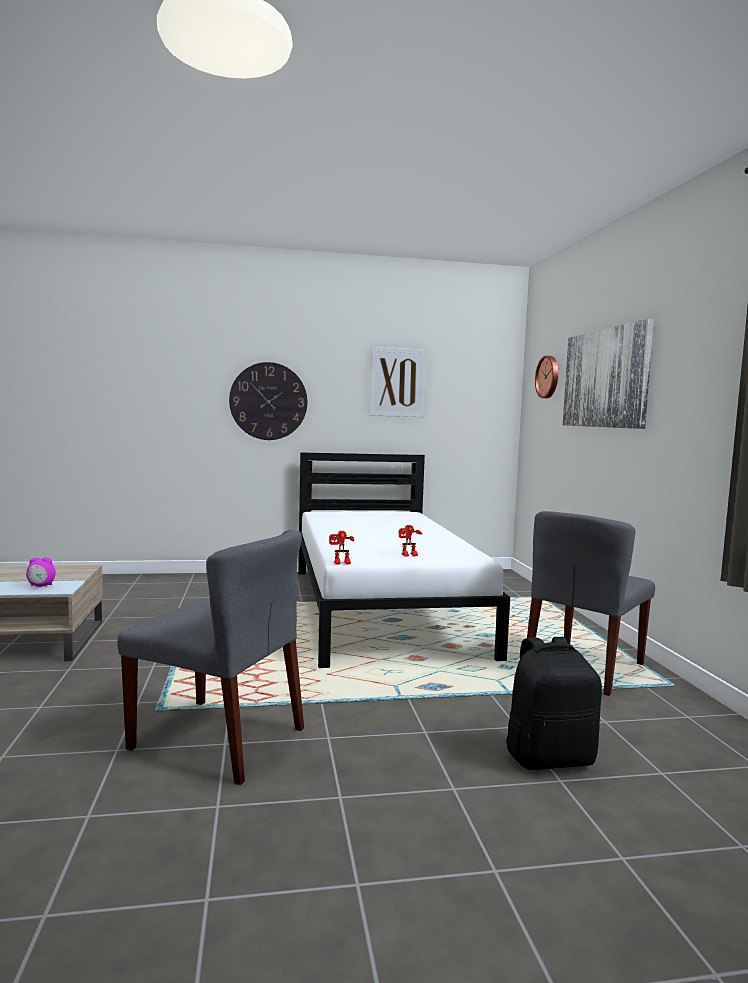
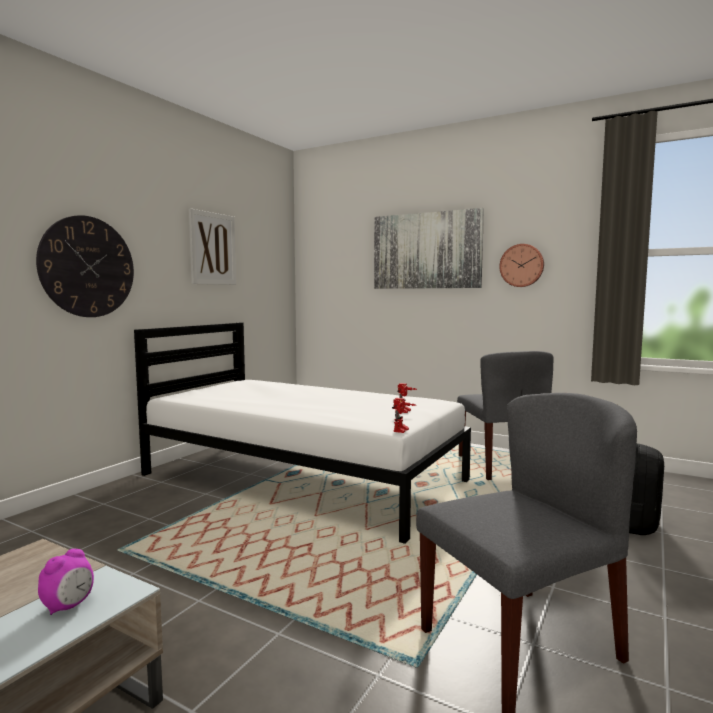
camera: 50 degrees left, 0 degrees up
(548, 377) = (341, 249): wall clock -> wall clock (522, 265)

